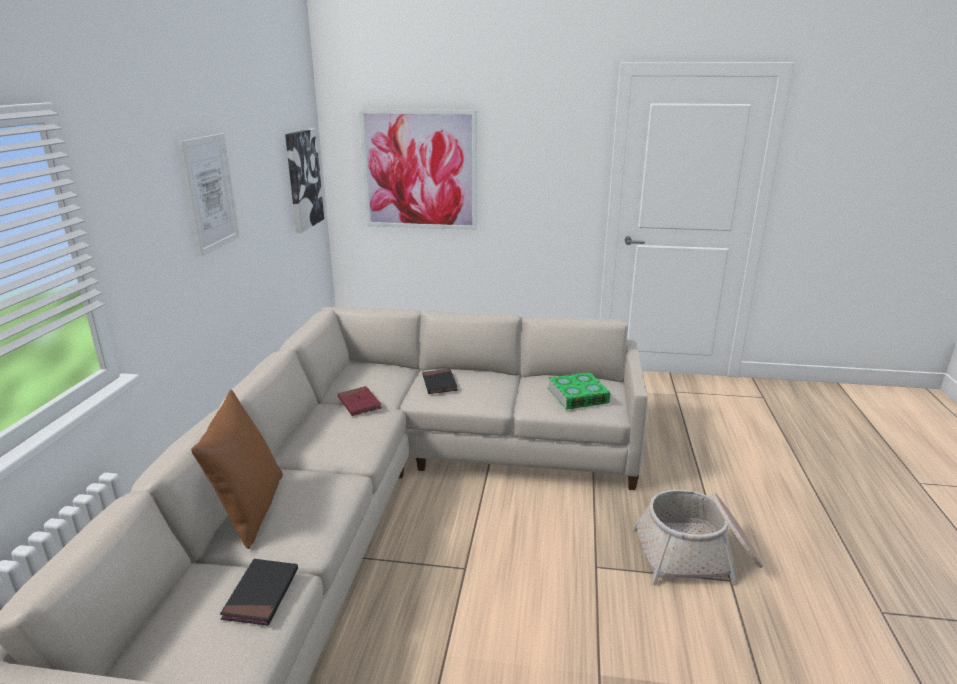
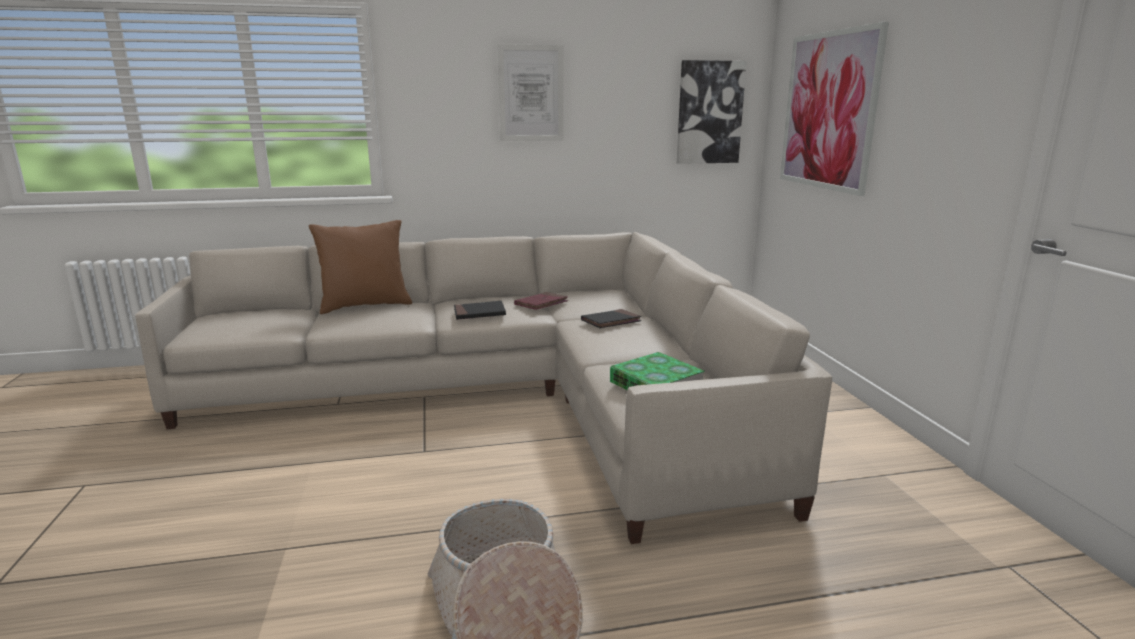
camera: 70 degrees right, 5 degrees down
(261, 594) = (270, 325): black book -> black book (479, 313)

